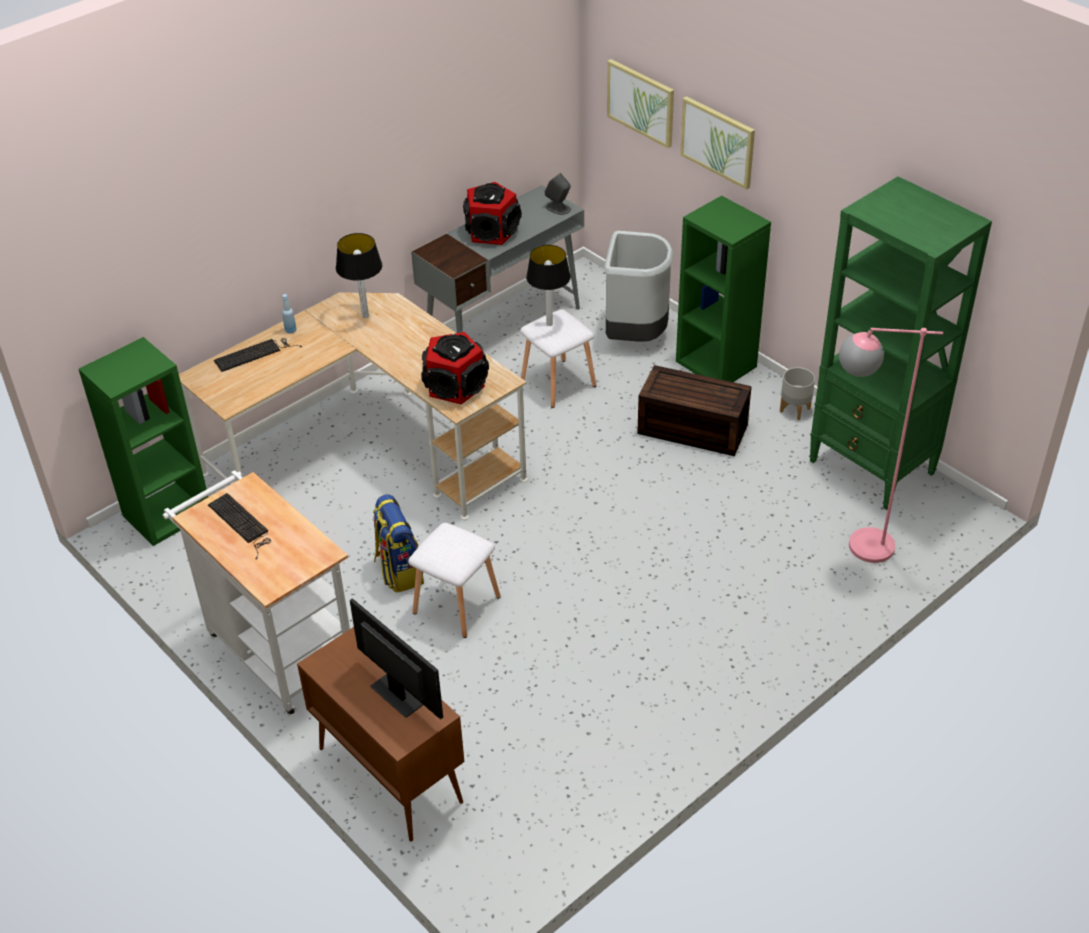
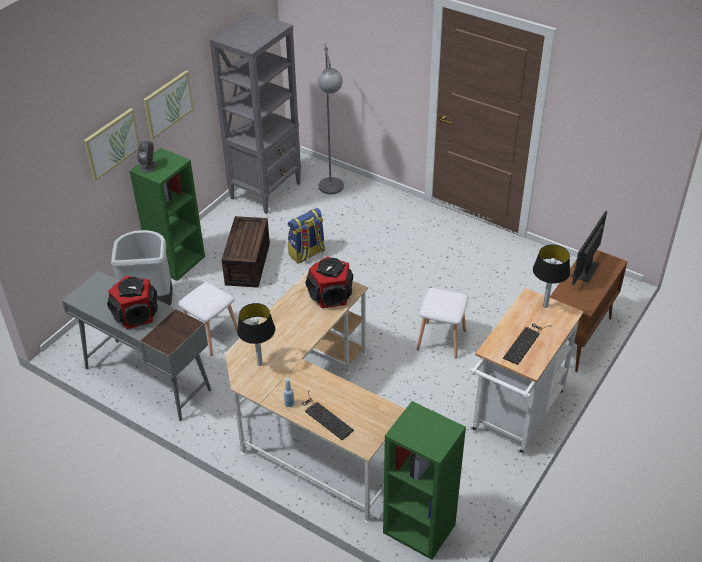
camera: 105 degrees left, 0 degrees up
(399, 571) = (424, 374): backpack -> backpack (307, 254)
(549, 323) = (202, 302): table lamp -> table lamp (545, 306)
(558, 208) = (98, 284): grey speaker -> grey speaker (148, 166)
(641, 102) = (53, 184): picture -> picture (167, 104)
(795, 410) = (219, 223): grey planter -> none
(854, 545) = (332, 192): pink floor lamp -> grey floor lamp
(872, 468) = (266, 190): green bookcase -> grey bookcase

